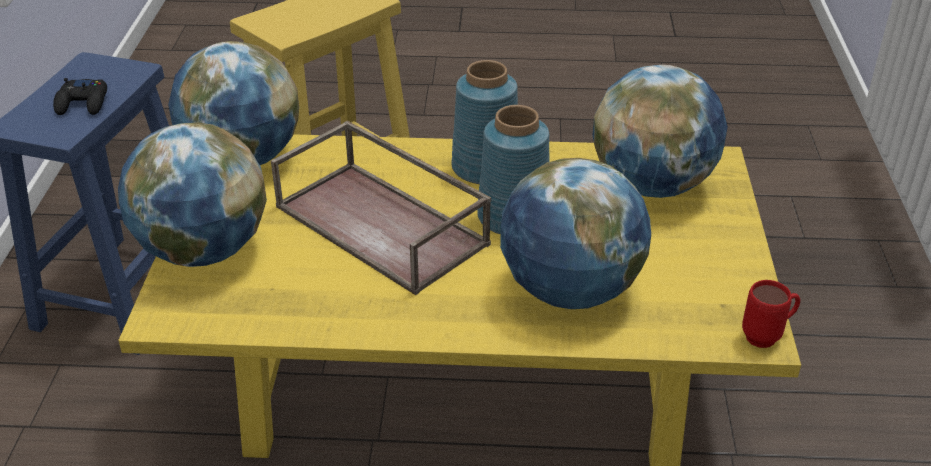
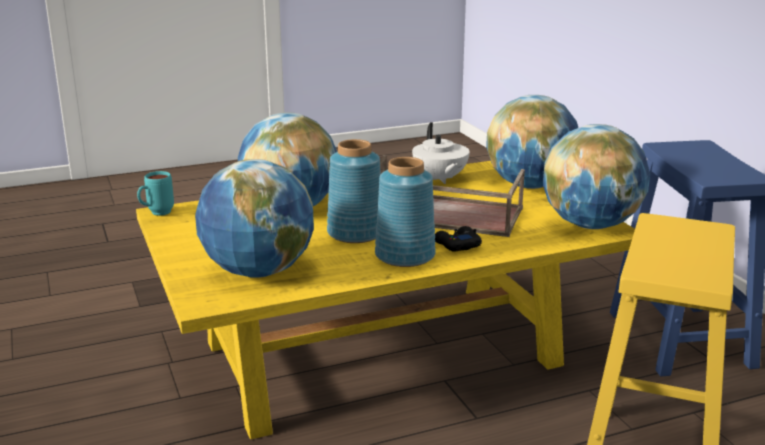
camera: 155 degrees right, 15 degrees down
(83, 103) = (693, 160): black game controller -> black game controller (456, 245)
(304, 306) = (439, 179): none -> white teapot
(768, 336) = (156, 214): red mug -> turquoise mug

